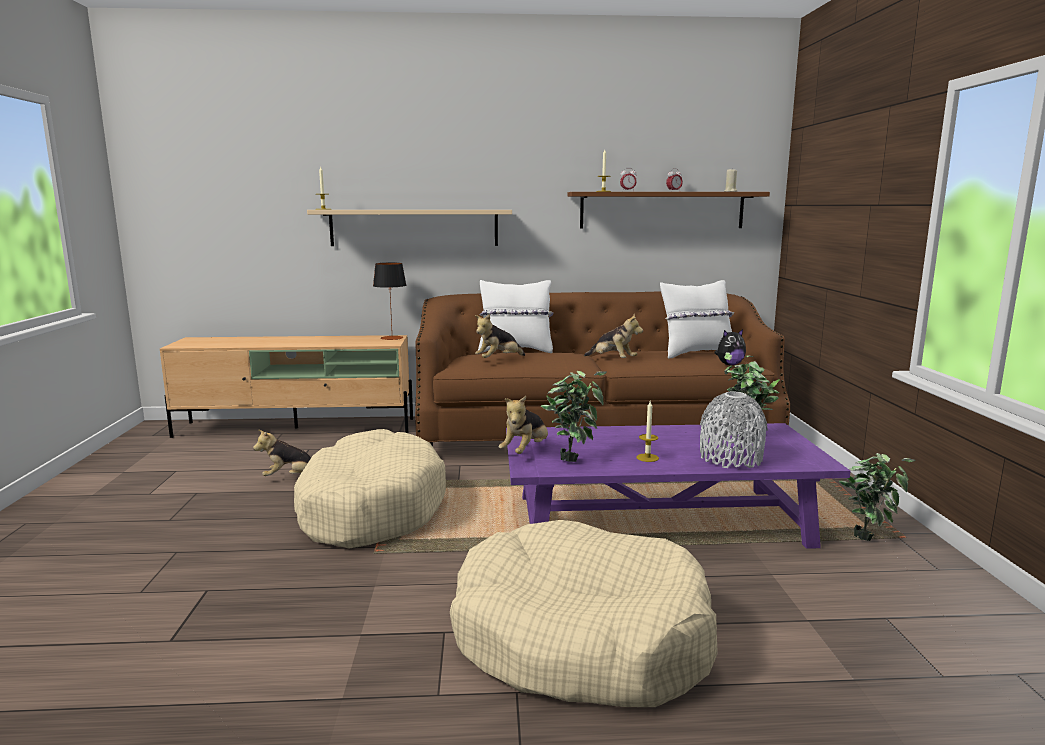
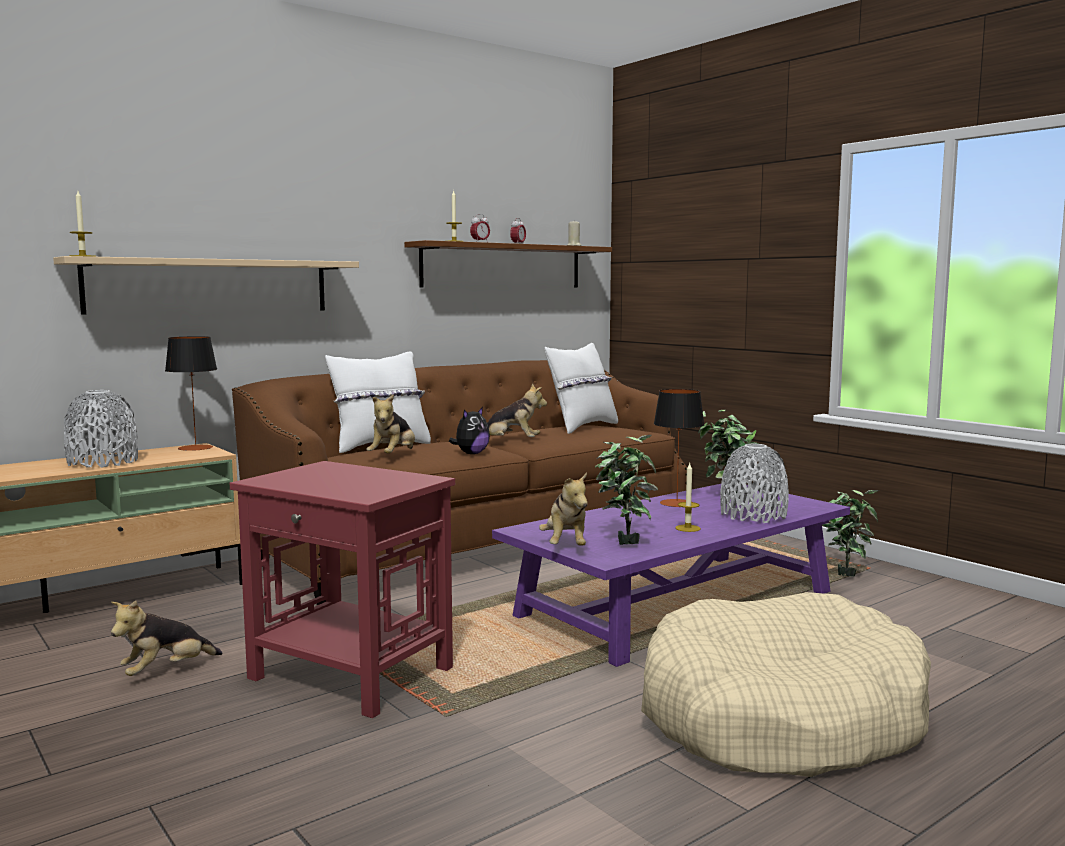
camera: 35 degrees left, 5 degrees down
(326, 341) = (103, 462): none -> grey vase
(370, 508) = (350, 674): beige dog bed -> red side table
(688, 434) = (677, 503): none -> table lamp
(729, 364) = (630, 433): plush toy -> plush toy (471, 454)

